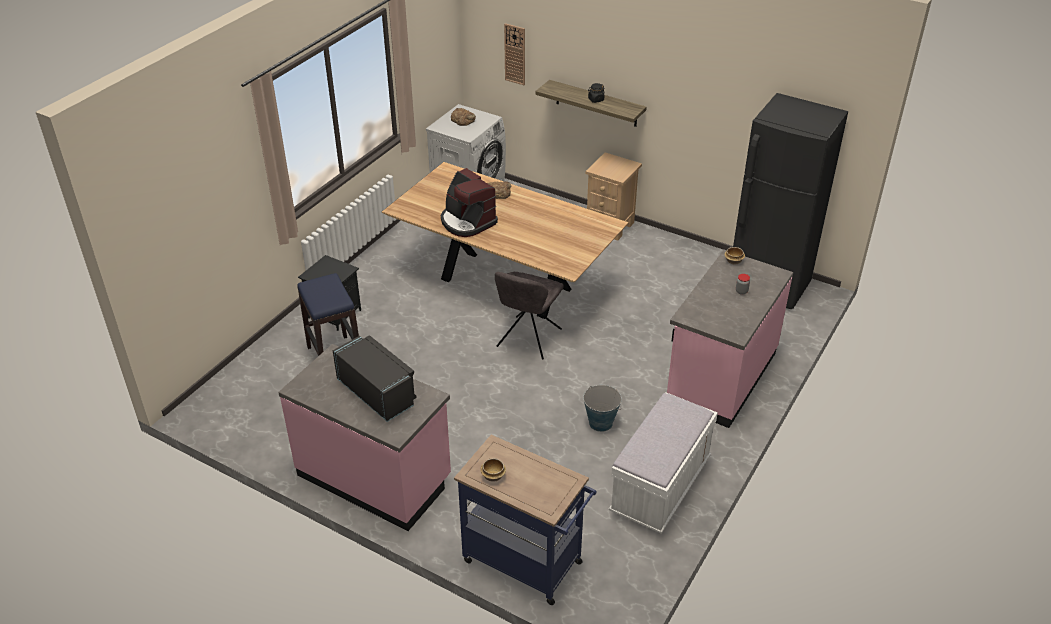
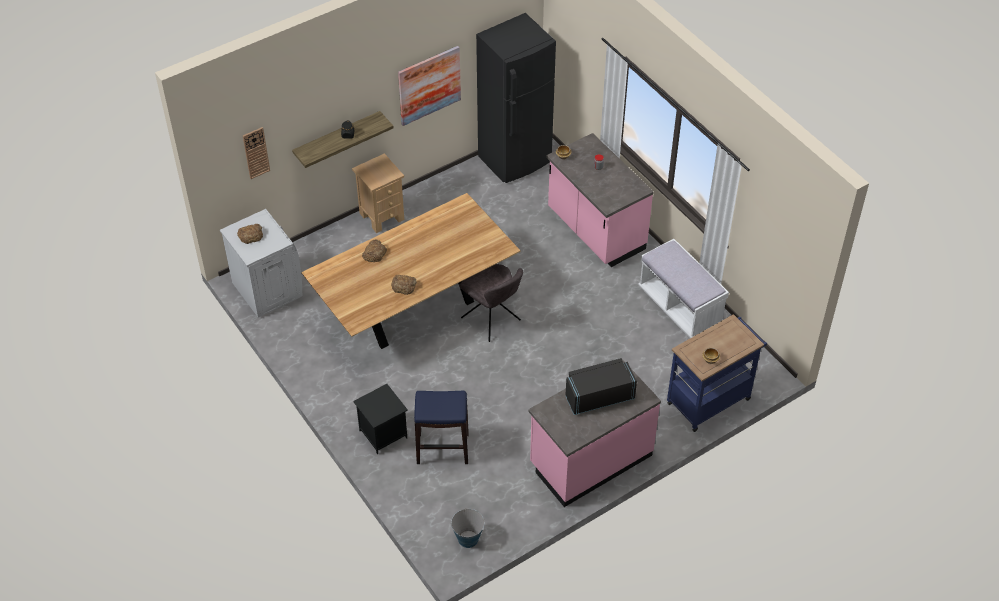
camera: 65 degrees left, 10 degrees up
(467, 222) = (404, 286): coffee machine -> bread
(600, 423) = (604, 313): bucket -> bucket (468, 539)
(708, 118) = (429, 85): none -> picture

